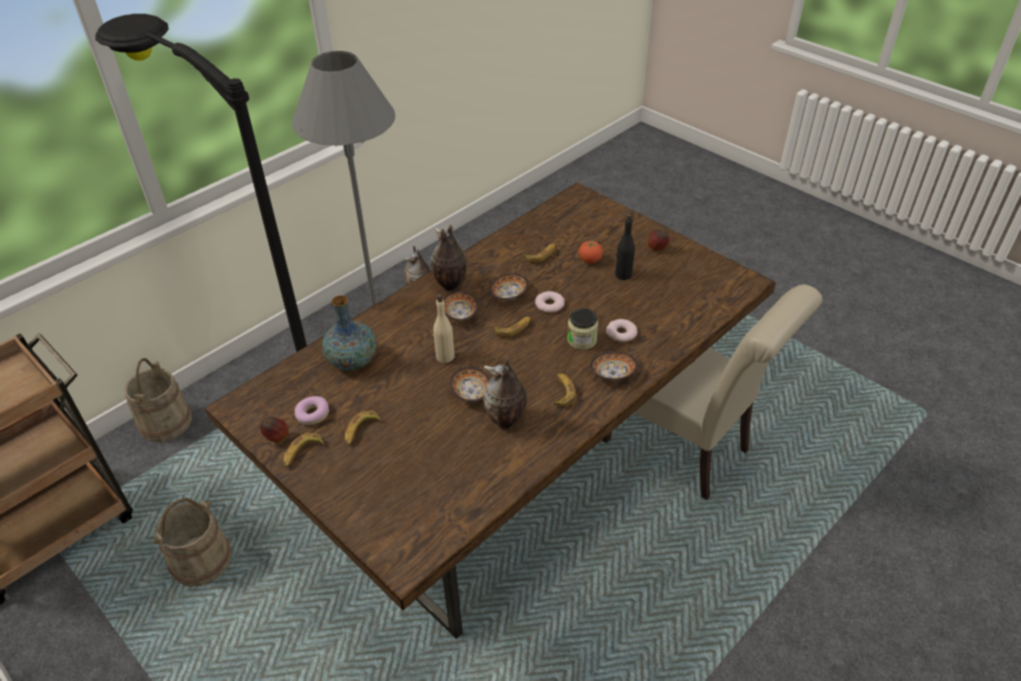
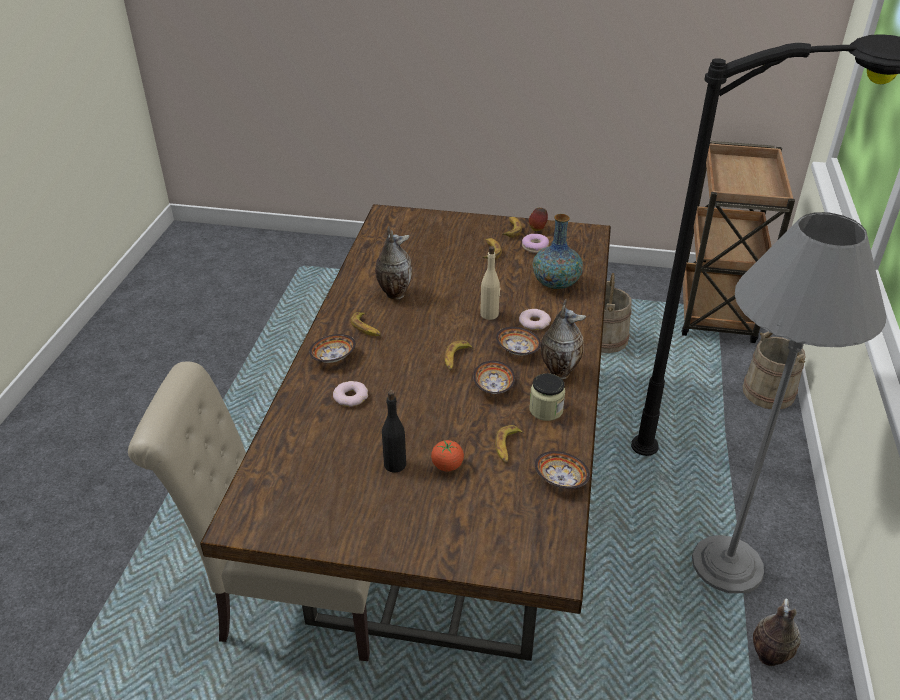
camera: 145 degrees right, 5 degrees down
(471, 392) = (440, 300): bowl -> bowl (561, 481)
(549, 305) = (445, 395): donut -> donut (534, 322)
(582, 340) = (384, 375): jar -> jar (546, 410)
(657, 249) = (378, 522): apple -> none

